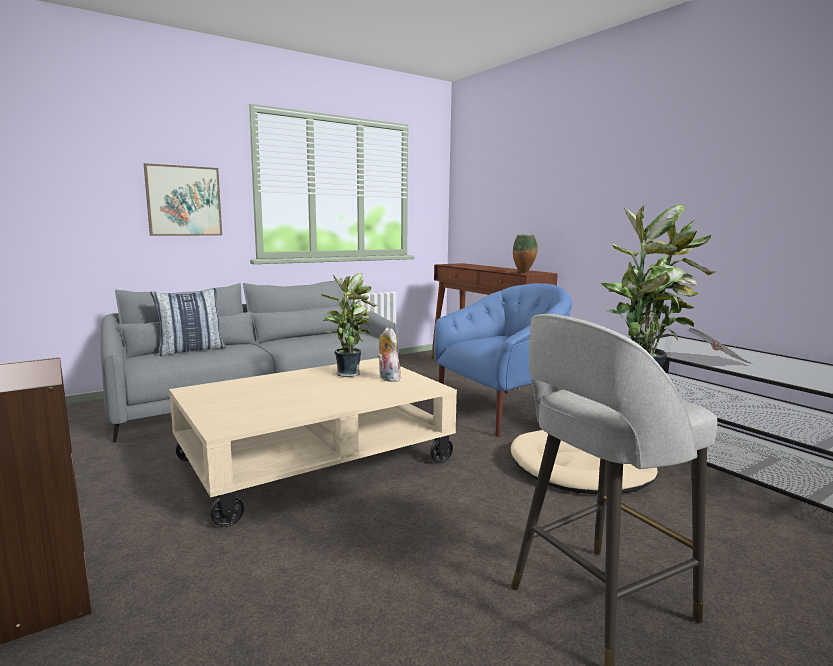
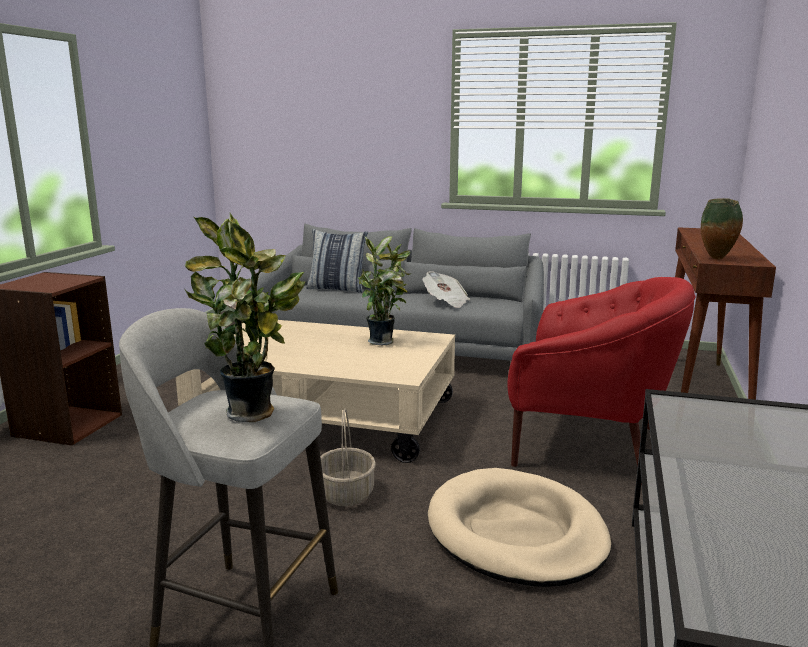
camera: 50 degrees right, 5 degrees up
(184, 201) = (381, 140): picture -> none
(387, 378) = (397, 356): plush toy -> none
(458, 498) = (346, 494): none -> basket
(502, 411) = (587, 445): blue armchair -> red armchair
(717, 361) = (707, 460): newspaper -> newspaper (446, 302)

